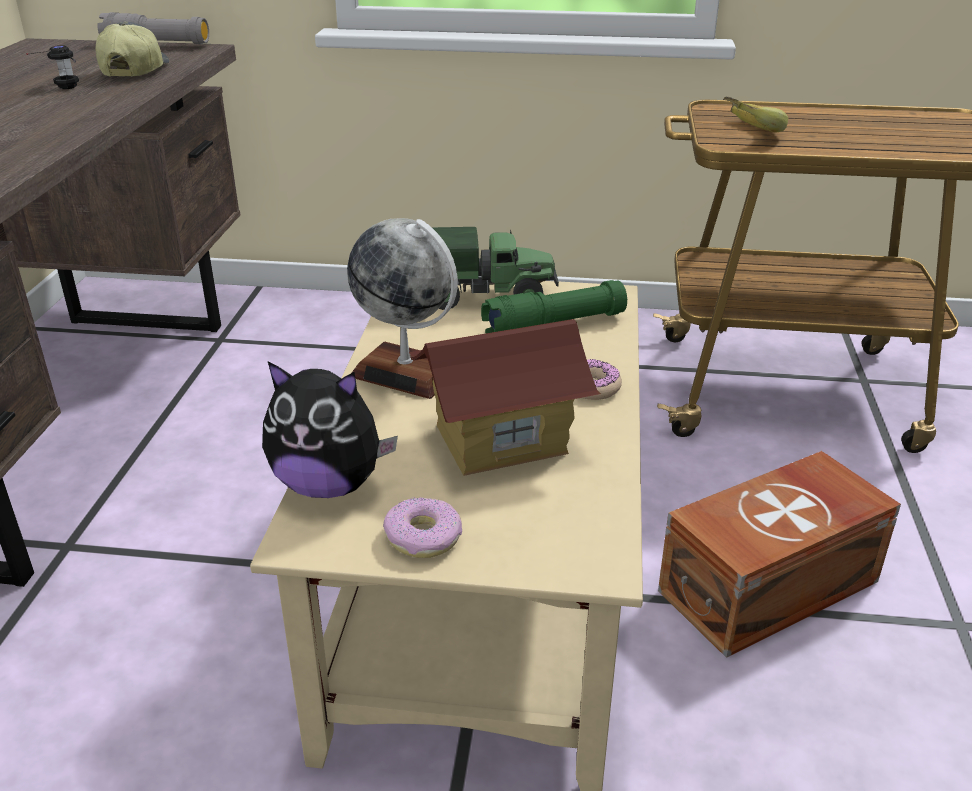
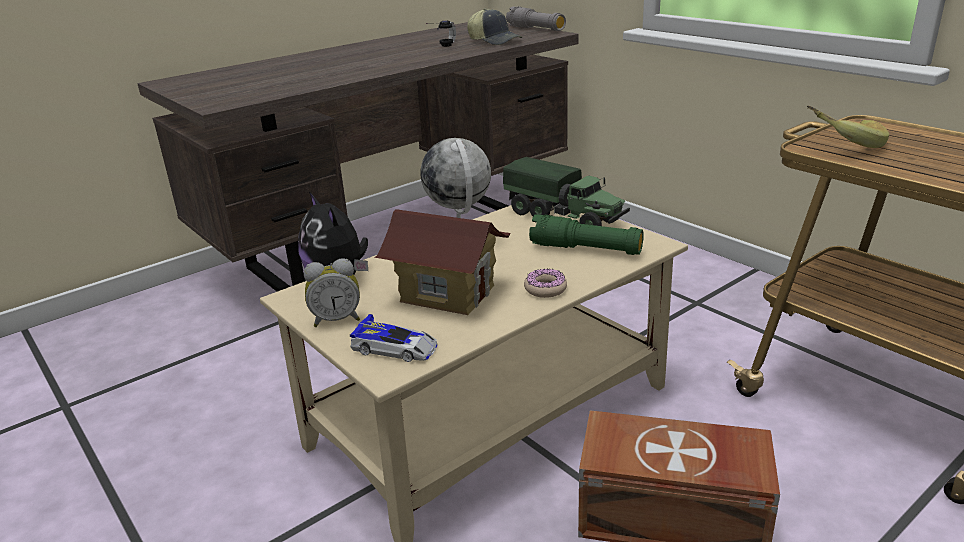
camera: 45 degrees right, 5 degrees down
(134, 70) = (495, 41): cap -> cap turned 90 degrees clockwise
(423, 537) = (336, 319): donut -> alarm clock
(559, 532) = (396, 348): none -> toy car

